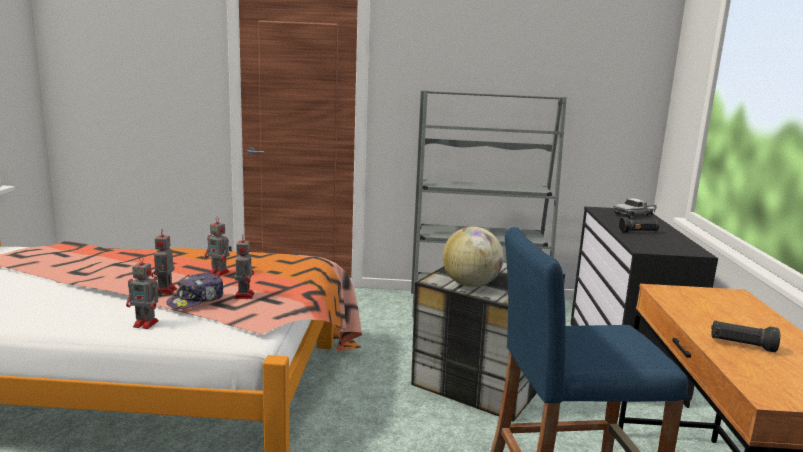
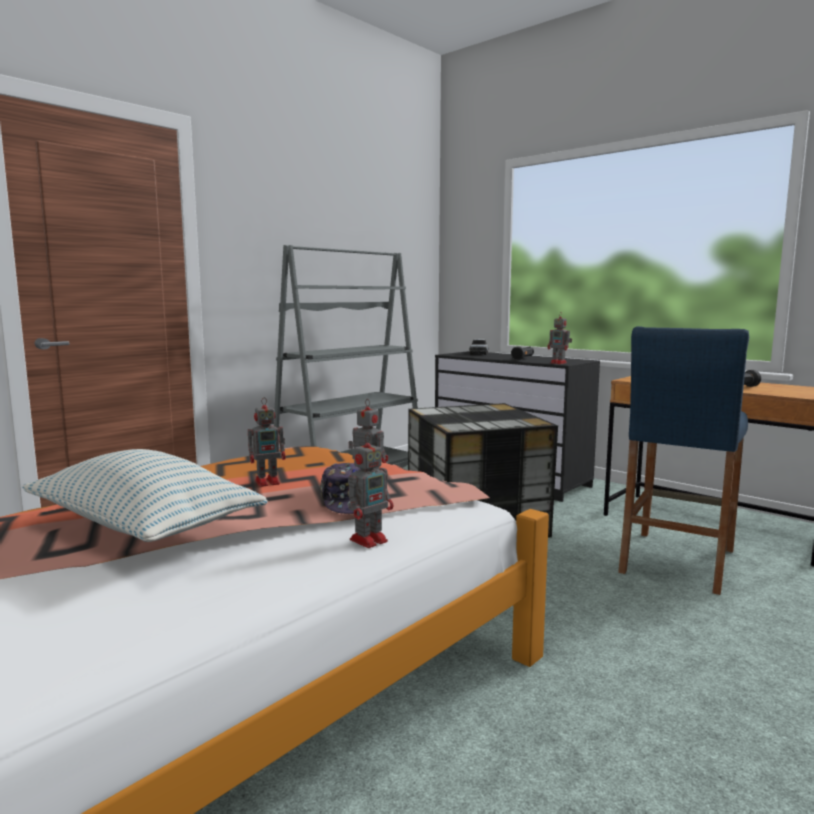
camera: 50 degrees left, 5 degrees down
(110, 273) = (143, 526): none -> pillow
(165, 291) = (289, 509): toy robot -> toy robot (559, 363)
(470, 285) = (485, 423): globe -> none

